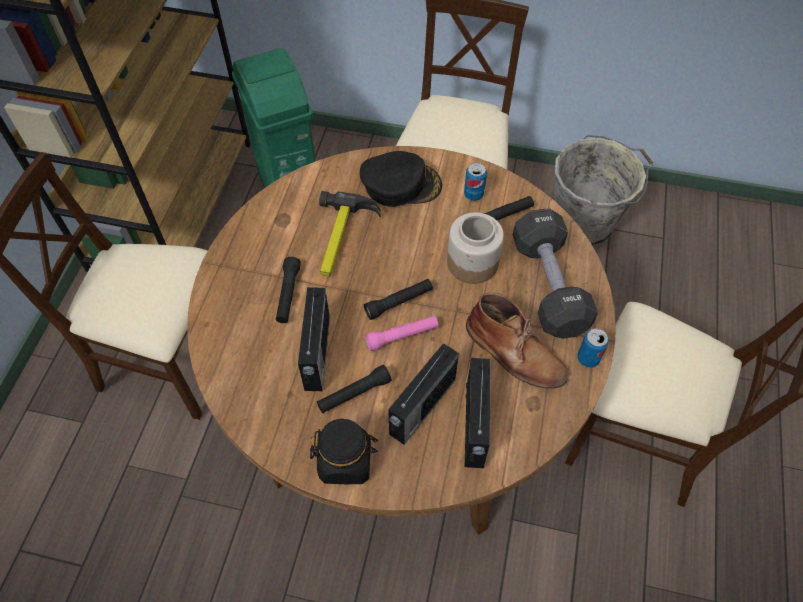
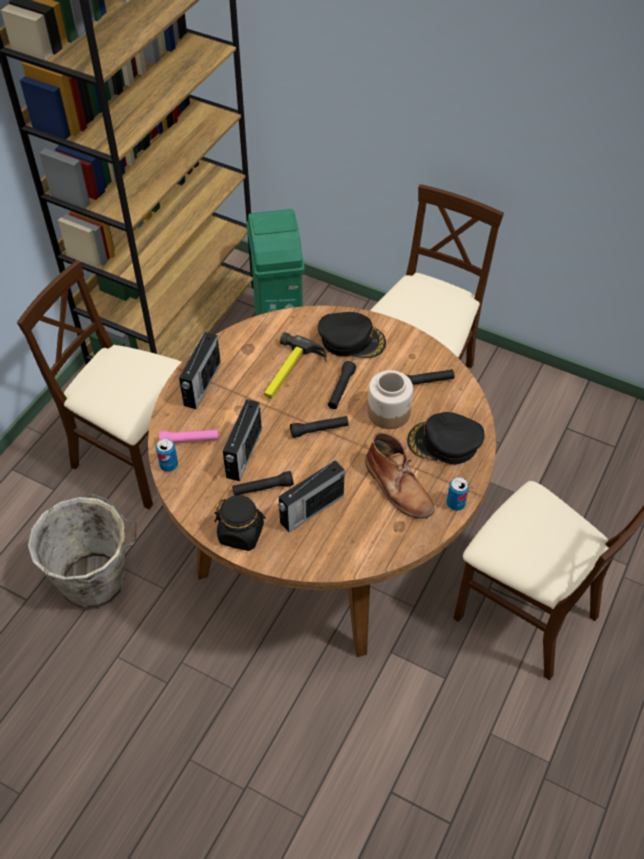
camera: 15 degrees right, 5 degrees down
(288, 294) = (235, 406): black flashlight -> black flashlight (341, 389)
(402, 336) = (313, 455): pink flashlight -> pink flashlight (189, 440)
(473, 194) = (408, 359): can -> can (169, 465)
(474, 427) = (346, 532): radio -> radio (201, 385)
(549, 285) = (444, 443): black dumbbell -> black cap
(585, 224) = (543, 419): grey bucket -> grey bucket (97, 582)

